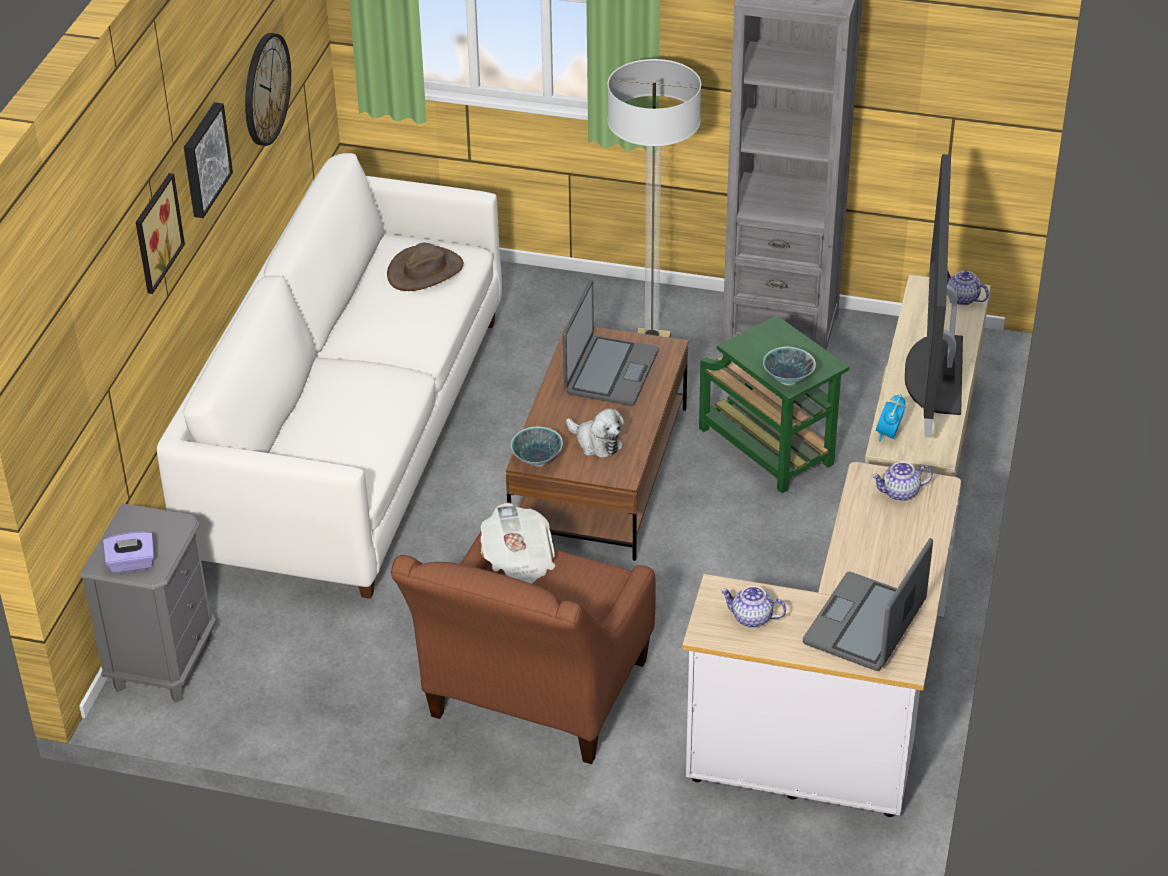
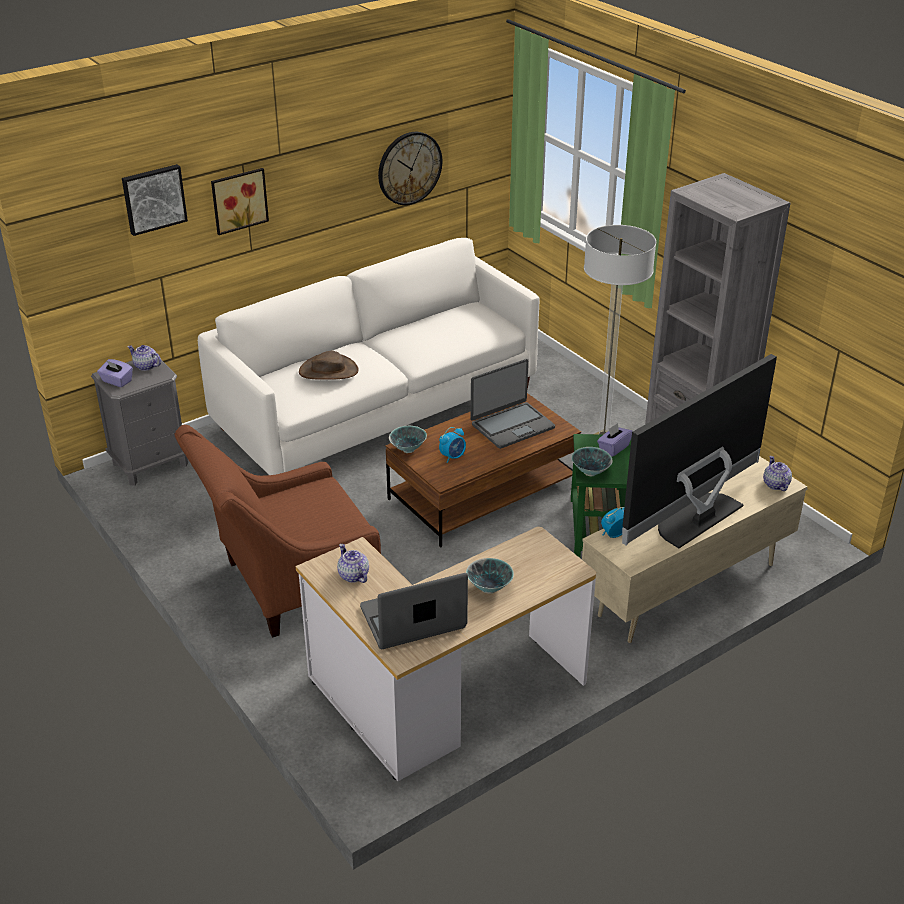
camera: 40 degrees right, 5 degrees down
(204, 159) = (315, 180): picture -> picture (153, 198)
(425, 271) = (468, 325): brown hat -> brown hat (328, 371)
(518, 562) = (317, 490): newspaper -> none
(596, 442) = (453, 457): plush toy -> alarm clock
(776, 340) = (613, 448): none -> purple tissue box
(890, 551) = (489, 588): none -> bowl
(900, 493) = (544, 559): teapot -> teapot (145, 366)

